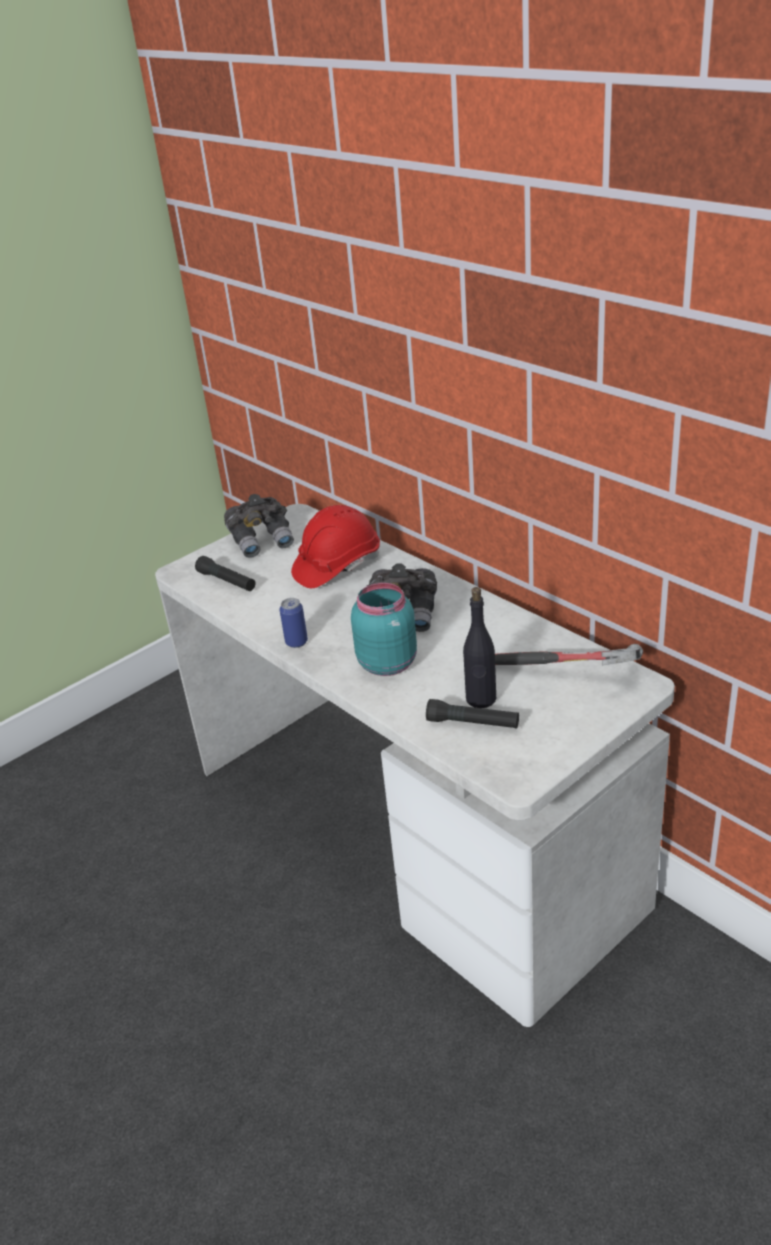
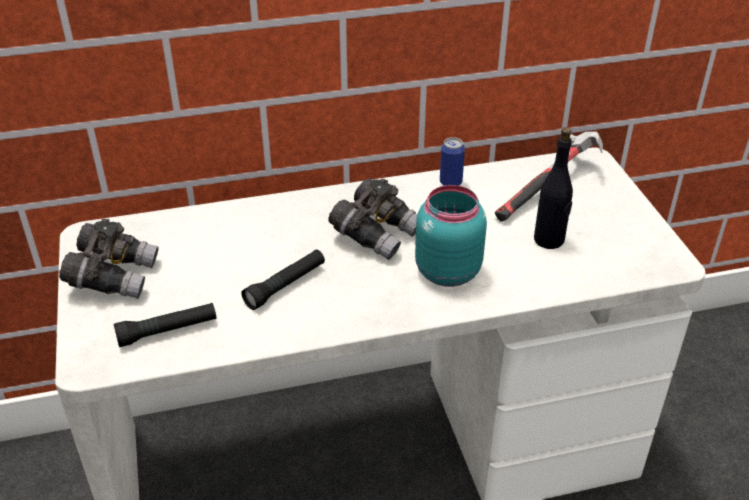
camera: 65 degrees left, 5 degrees up
(296, 642) = (351, 317): can -> can (450, 182)
(337, 566) = (238, 243): red hard hat -> none
(473, 723) = (580, 257): black flashlight -> black flashlight (285, 286)

